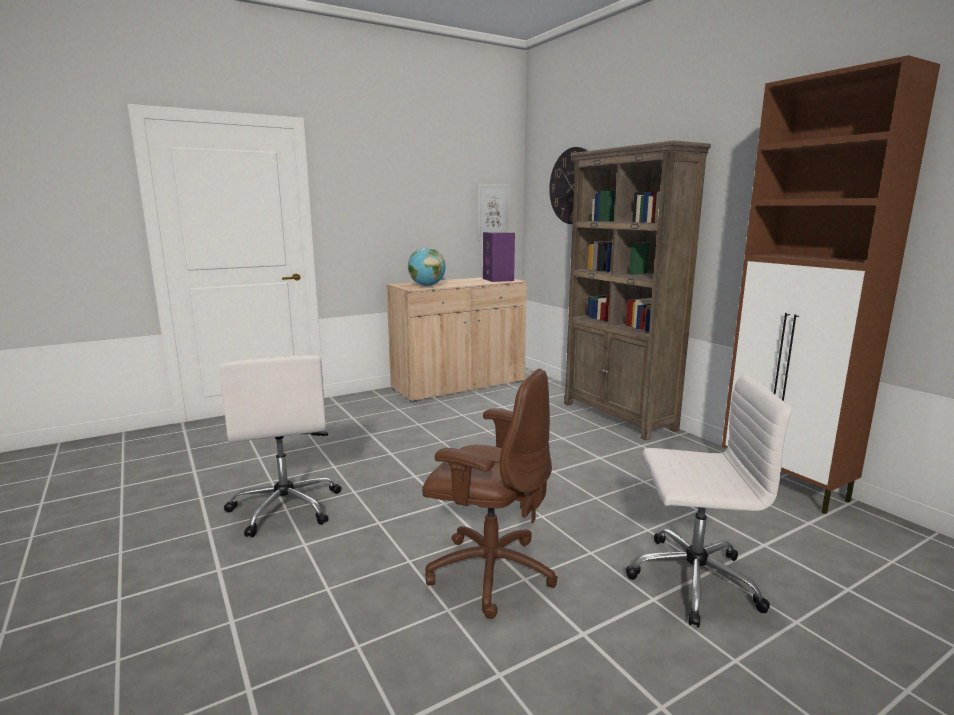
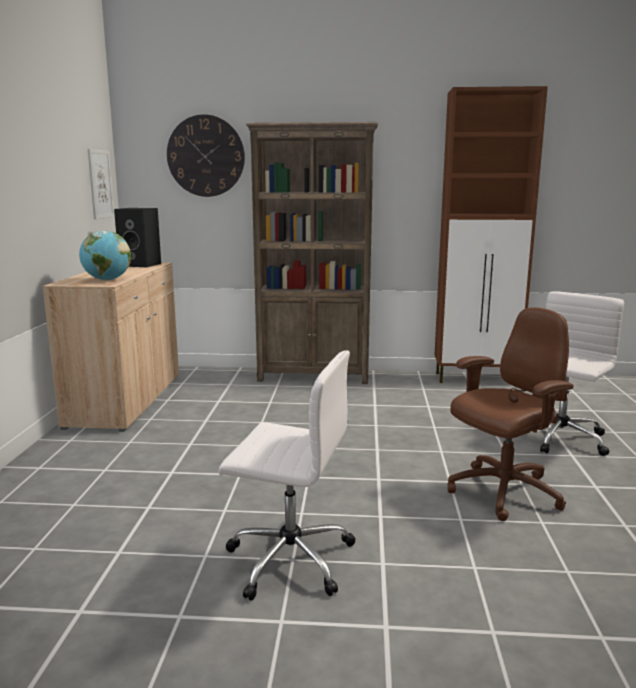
camera: 55 degrees left, 0 degrees up
(499, 280) = (141, 265): purple speaker -> black speaker

